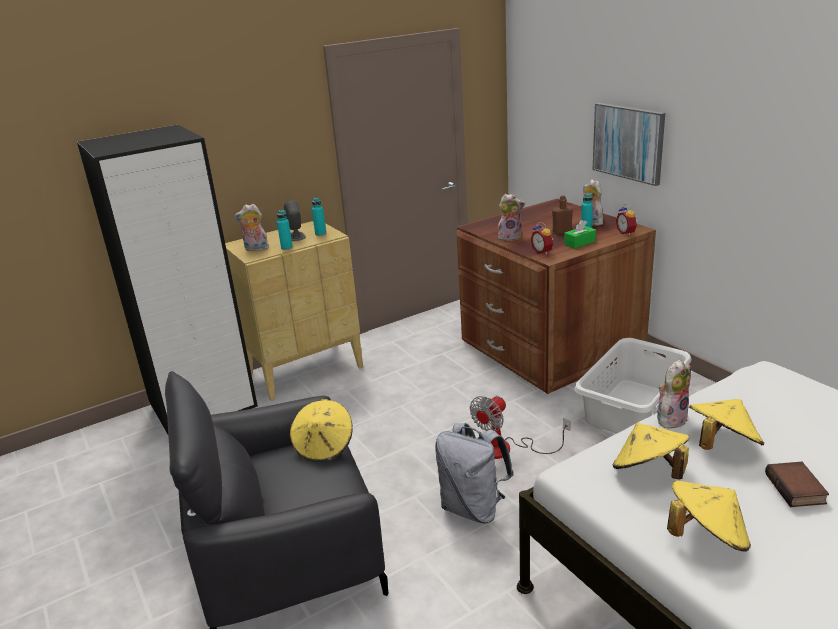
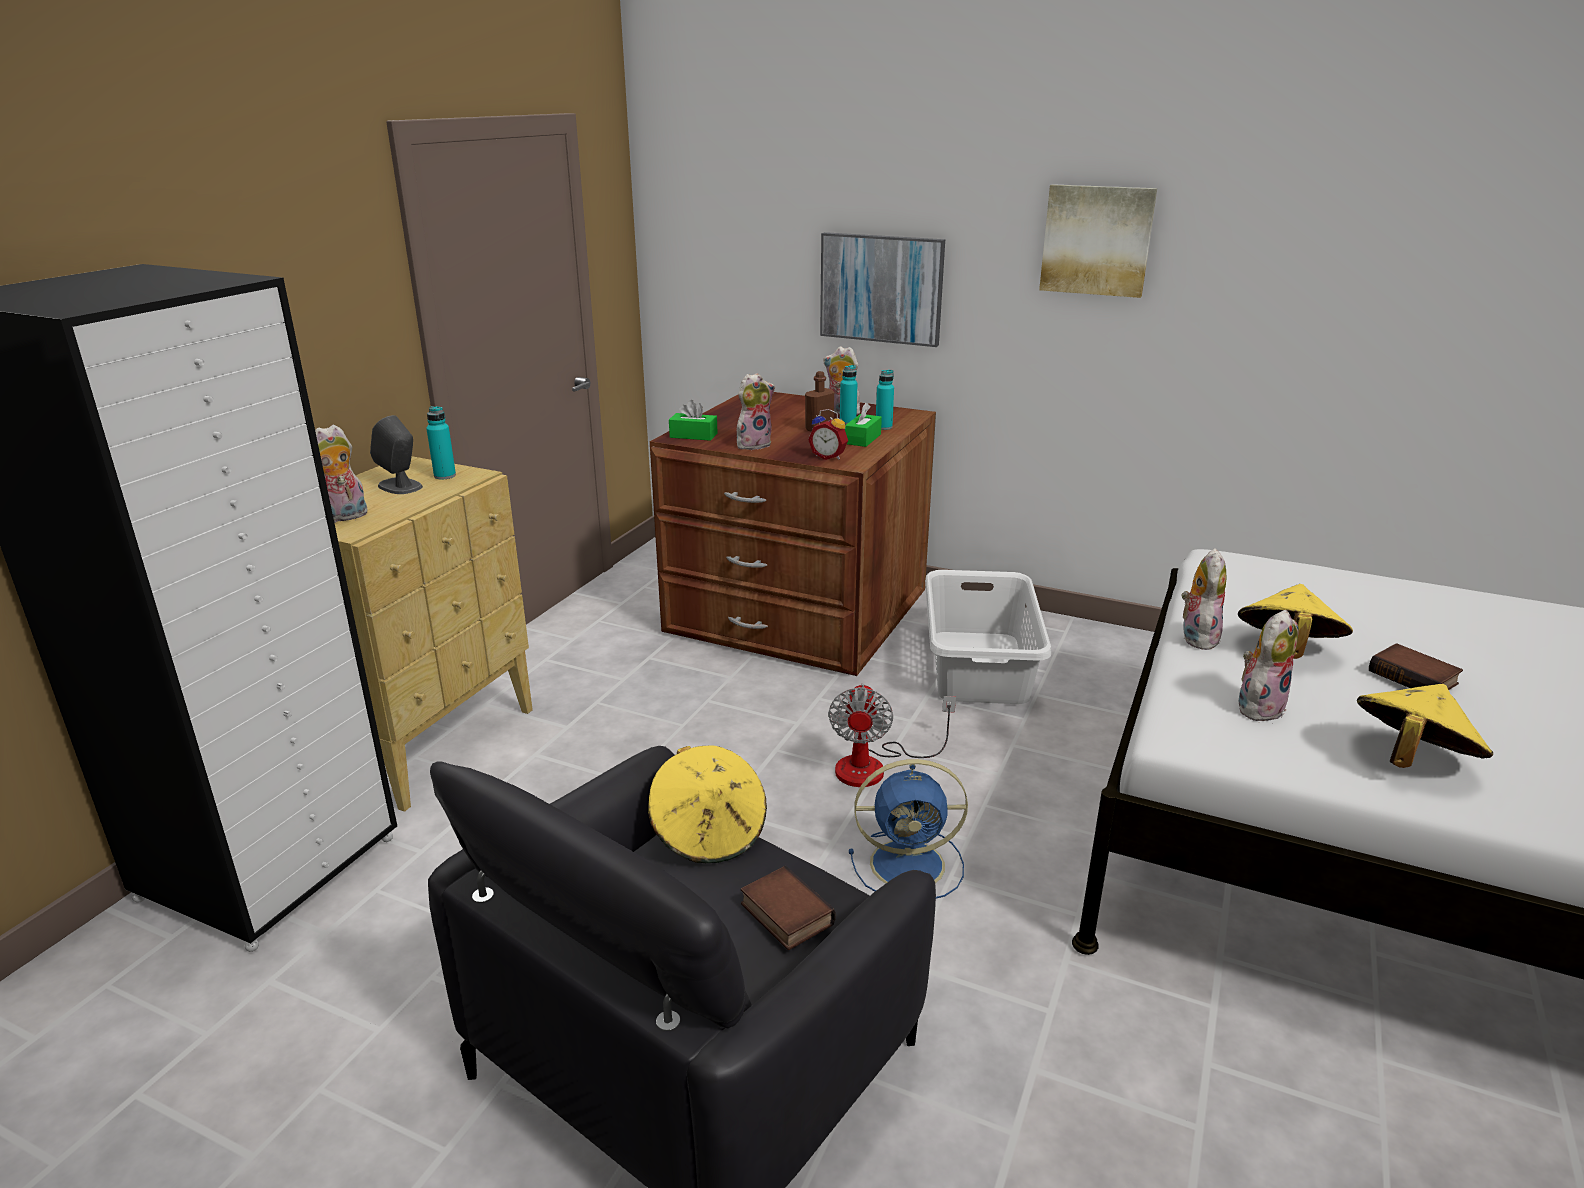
camera: 35 degrees left, 0 degrees up
(286, 247) = (407, 506): turquoise bottle -> turquoise bottle (883, 427)
(315, 495) = (784, 914): none -> book
(473, 508) = (911, 864): grey backpack -> blue fan
(484, 226) = (693, 435): none -> green tissue box
(627, 233) = (906, 419): alarm clock -> none
(648, 472) = (1258, 706): yellow hat -> plush toy
(758, 121) = (1097, 240): none -> picture

